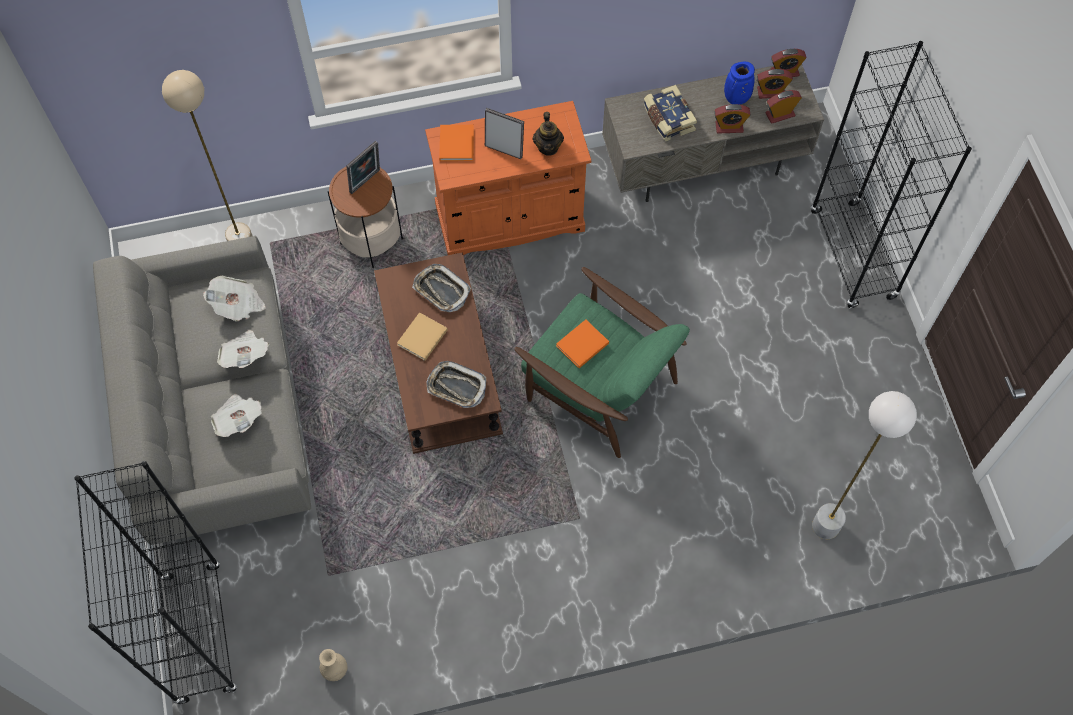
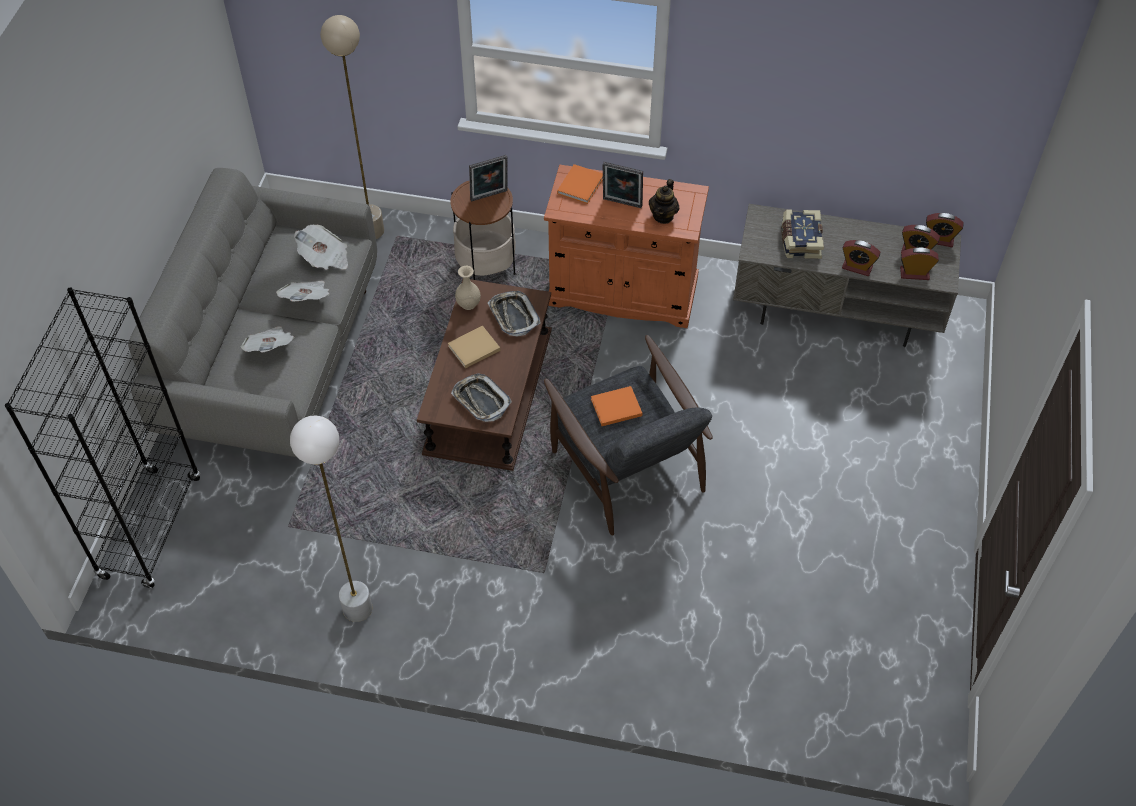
camera: 25 degrees right, 10 degrees down
(335, 670) = (247, 608): beige vase -> beige vase (468, 304)
(504, 149) = (621, 204): picture frame -> picture frame turned 150 degrees clockwise
(599, 386) = (626, 466): green armchair -> grey armchair
(736, 99) = (877, 246): blue vase -> none
(825, 526) = (784, 680): white floor lamp -> white floor lamp (357, 608)
(852, 255) = (945, 445): black bookcase -> none

